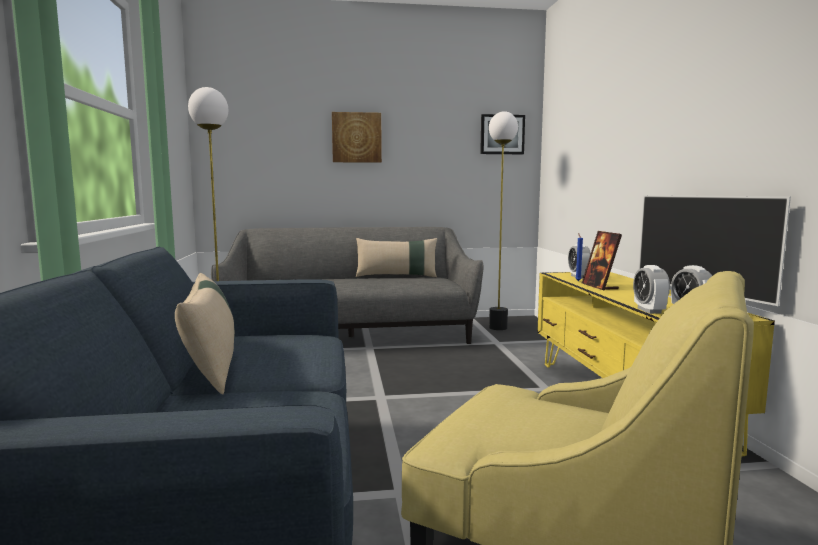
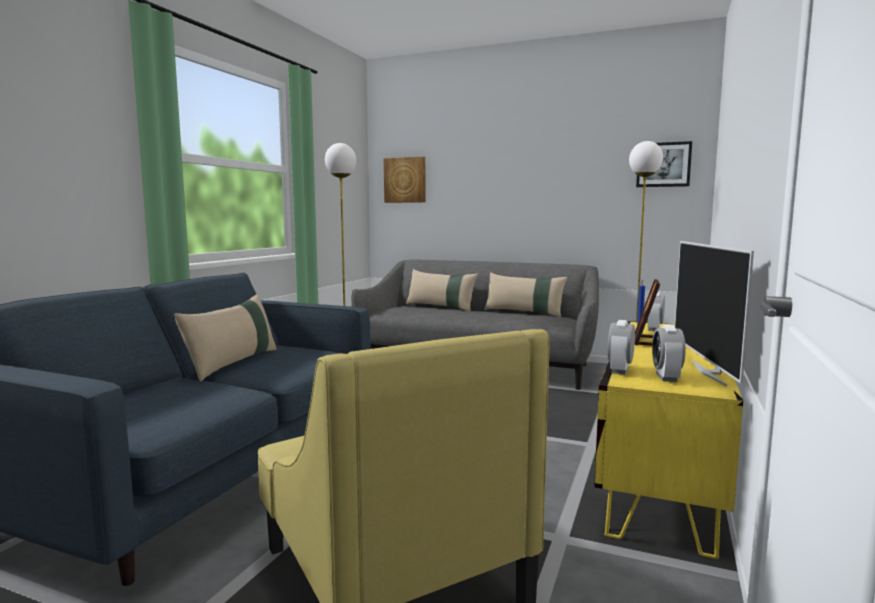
camera: 30 degrees right, 0 degrees up
(305, 278) = (441, 307): none -> beige pillow
(356, 137) = (505, 174): picture -> picture (405, 180)

